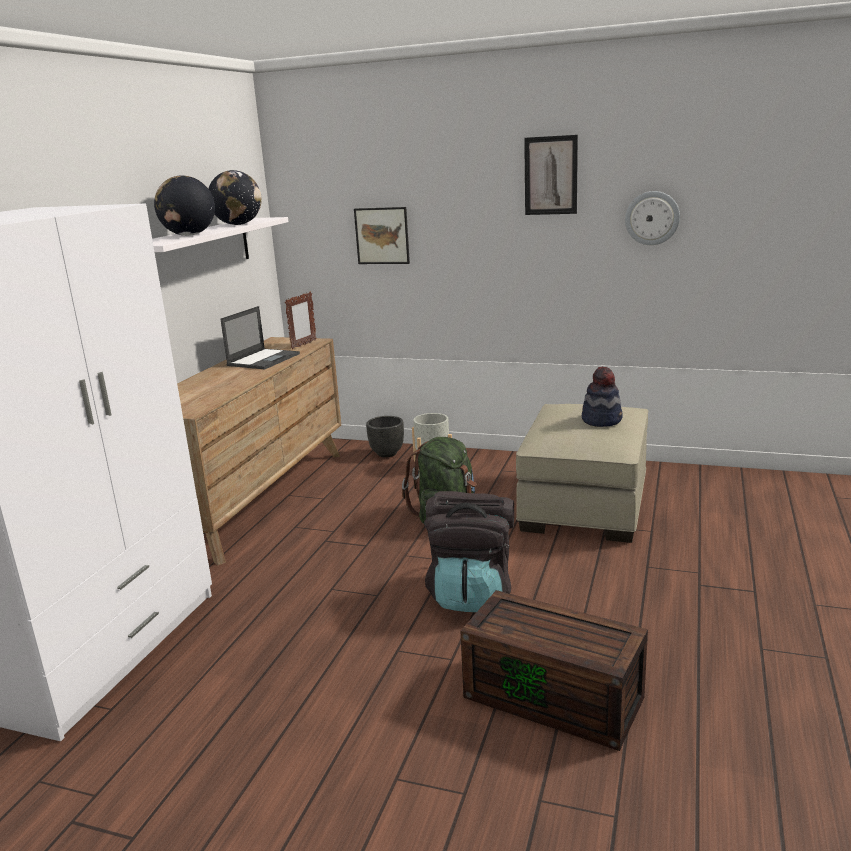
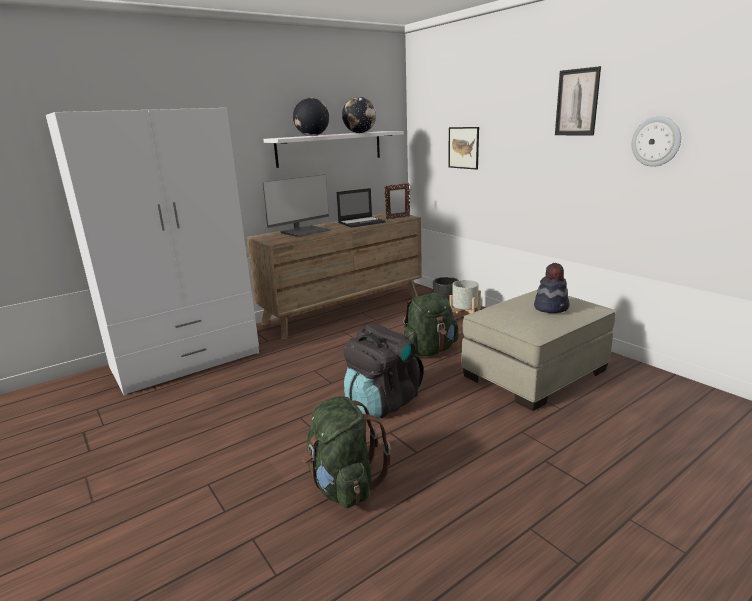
camera: 35 degrees right, 0 degrees up
(204, 388) = (305, 232): none -> monitor
(556, 696) = (344, 485): brown storage box -> green backpack

